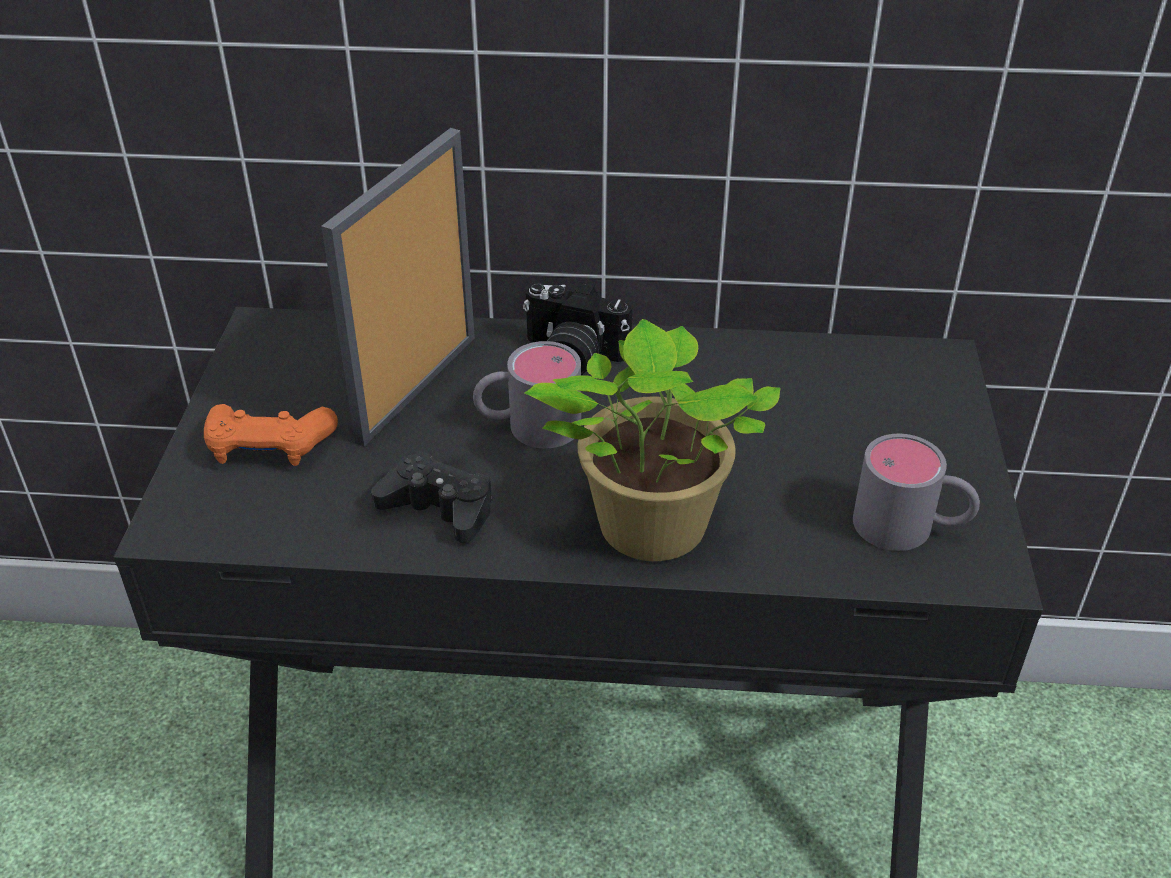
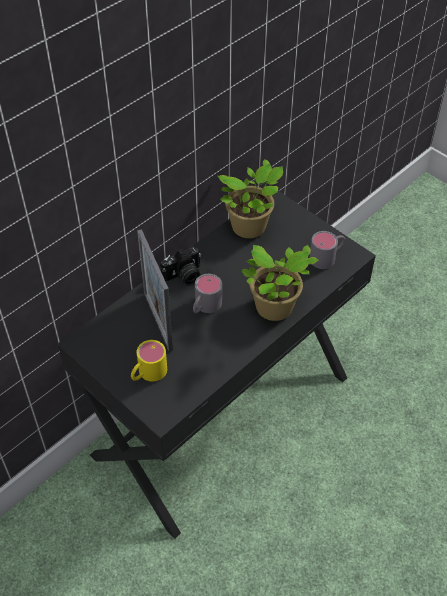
camera: 50 degrees left, 10 degrees up
(269, 447) = (148, 373): orange game controller -> yellow mug
(439, 507) = (219, 348): black game controller -> none
(818, 371) = (250, 228): none -> potted plant

